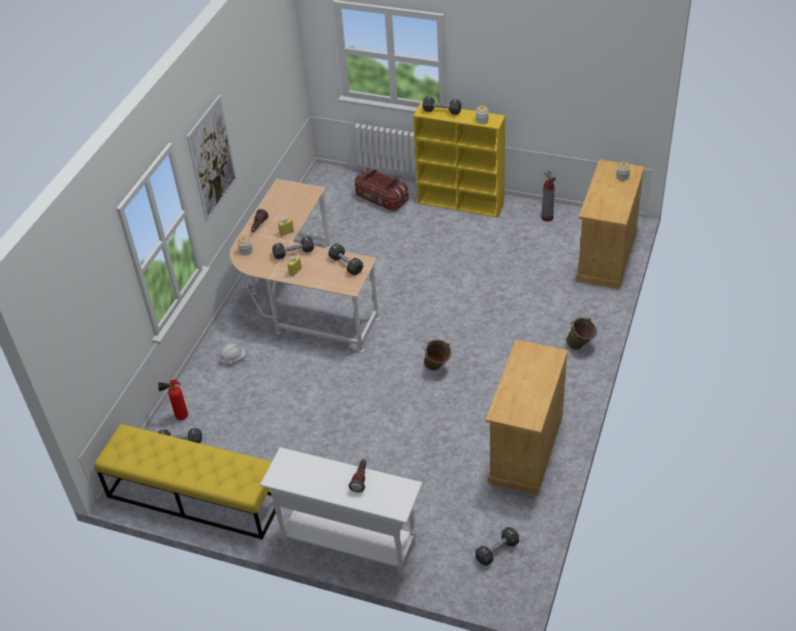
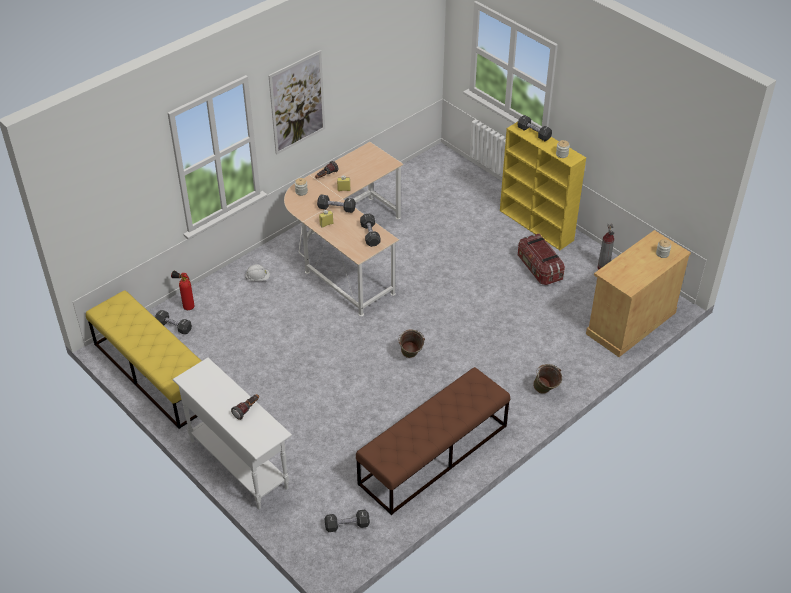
camera: 25 degrees right, 0 degrees up
(381, 199) = (471, 195): storage box -> storage box (539, 268)
(525, 448) = (433, 455): beige cabinet -> brown bench

